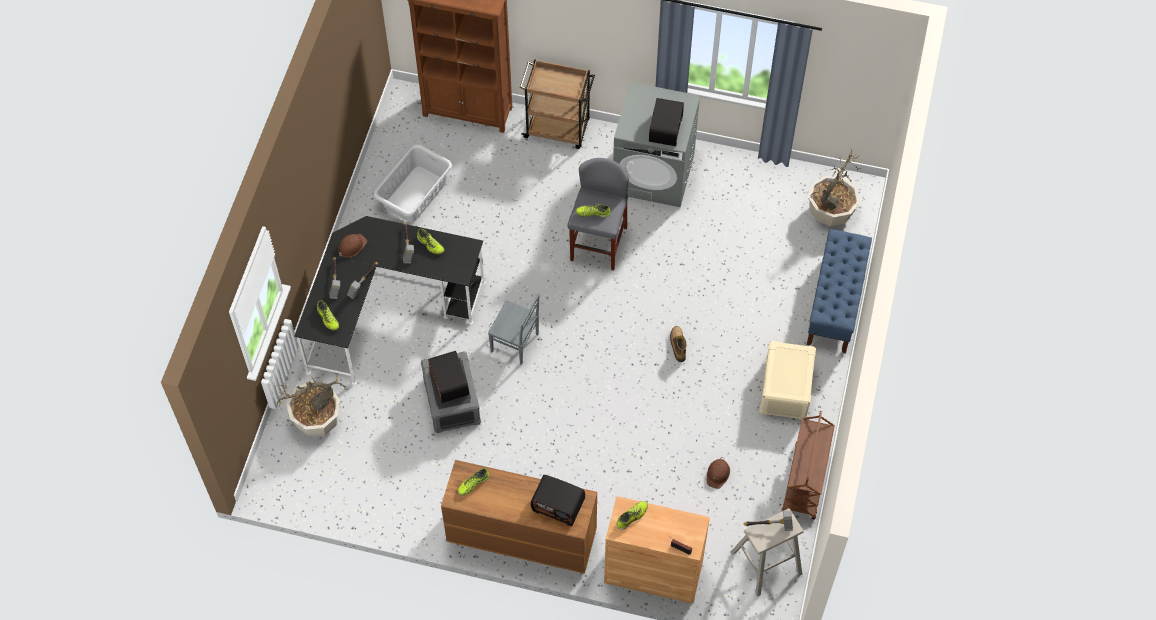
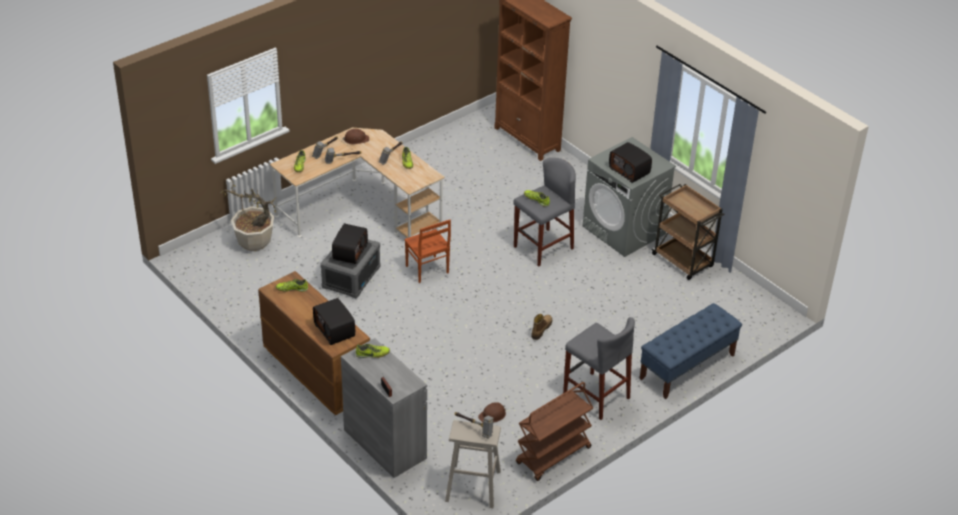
camera: 35 degrees right, 20 degrees down
(386, 309) = (361, 210): black desk -> beige desk
(415, 194) = (446, 163): grey laundry basket -> none
(515, 344) = (427, 270): grey chair -> brown chair
(558, 129) = (580, 176): brown cart -> brown cart (683, 261)
(653, 572) = (385, 444): brown cabinet -> grey cabinet
(664, 129) = (630, 171): radio -> radio turned 90 degrees clockwise
(786, 389) = (596, 395): beige storage box -> grey stool
(830, 213) = (737, 315): potted plant -> none

